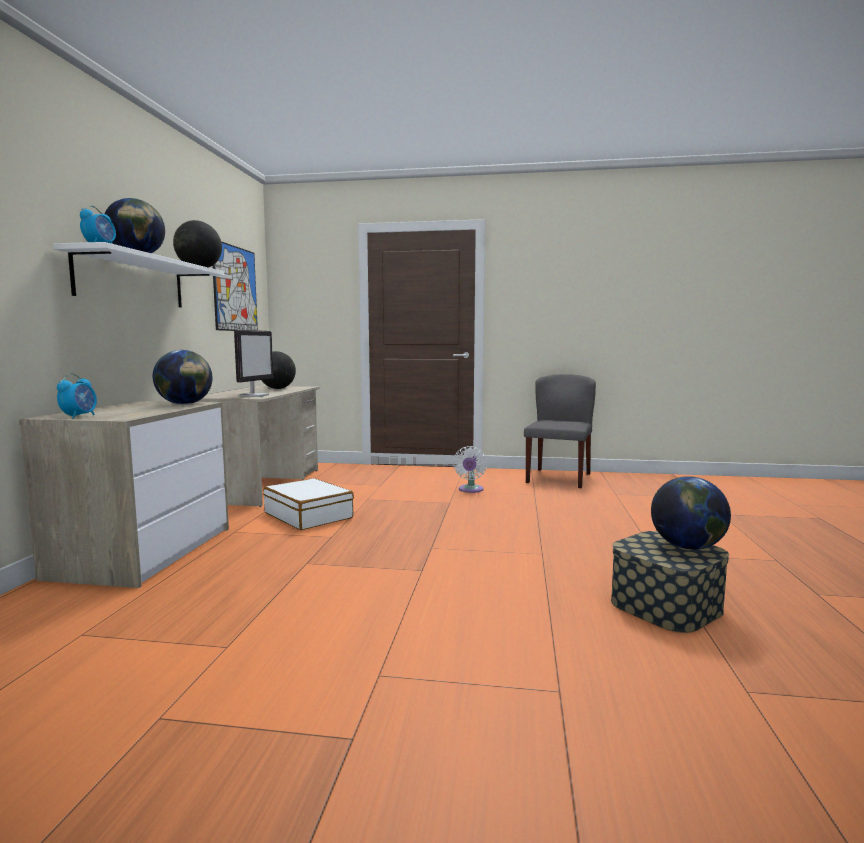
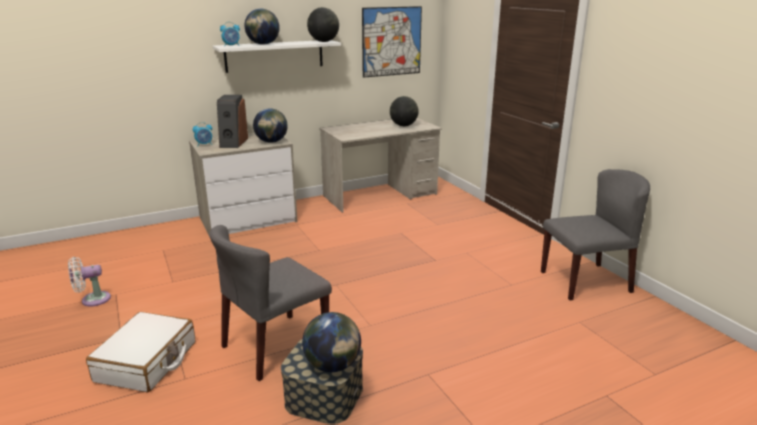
camera: 55 degrees right, 15 degrees up
(125, 410) = (233, 142): none -> speaker
(253, 395) = (353, 134): monitor -> none
(309, 515) = (345, 230): white suitcase -> white suitcase (147, 362)
(470, 490) = (479, 257): white fan -> white fan (92, 300)
(533, 608) = (275, 346): none -> grey chair

